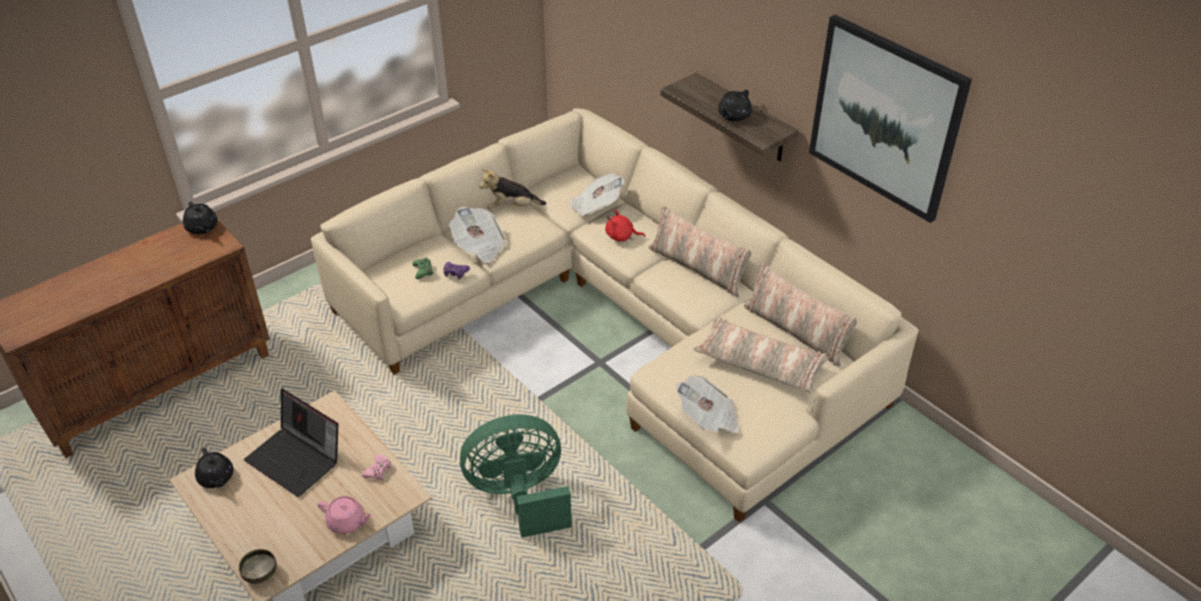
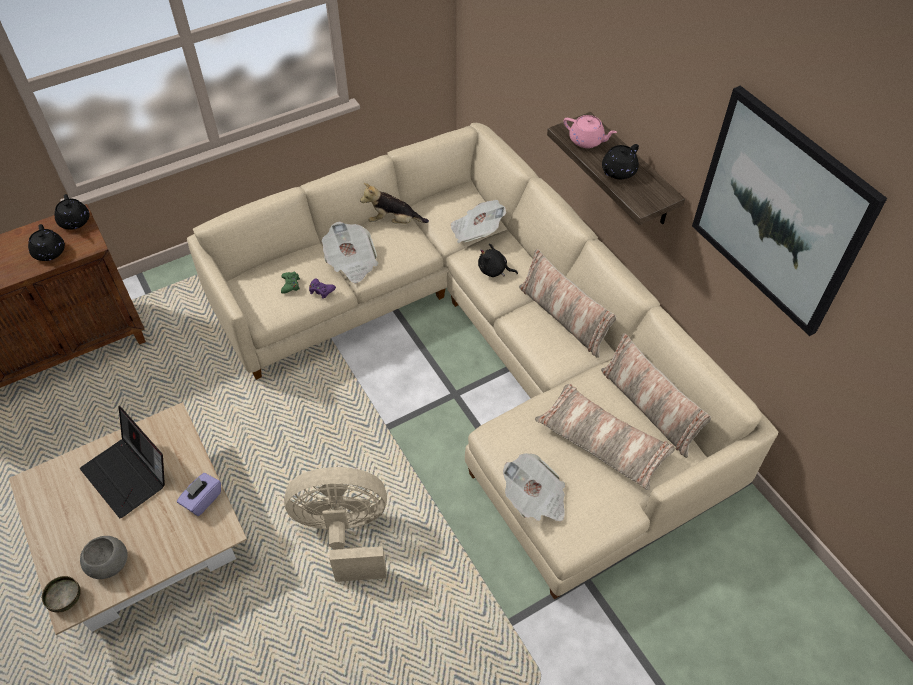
camera: 10 degrees right, 10 degrees up
(216, 478) = (51, 484): black teapot -> black teapot (49, 253)
(298, 538) = (109, 565): none -> grey bowl
(347, 522) = (160, 554): pink teapot -> pink teapot (587, 141)
(378, 470) = (202, 500): pink game controller -> purple tissue box
(519, 496) = (345, 534): green fan -> beige fan
(621, 237) = (494, 270): red plush toy -> black plush toy

